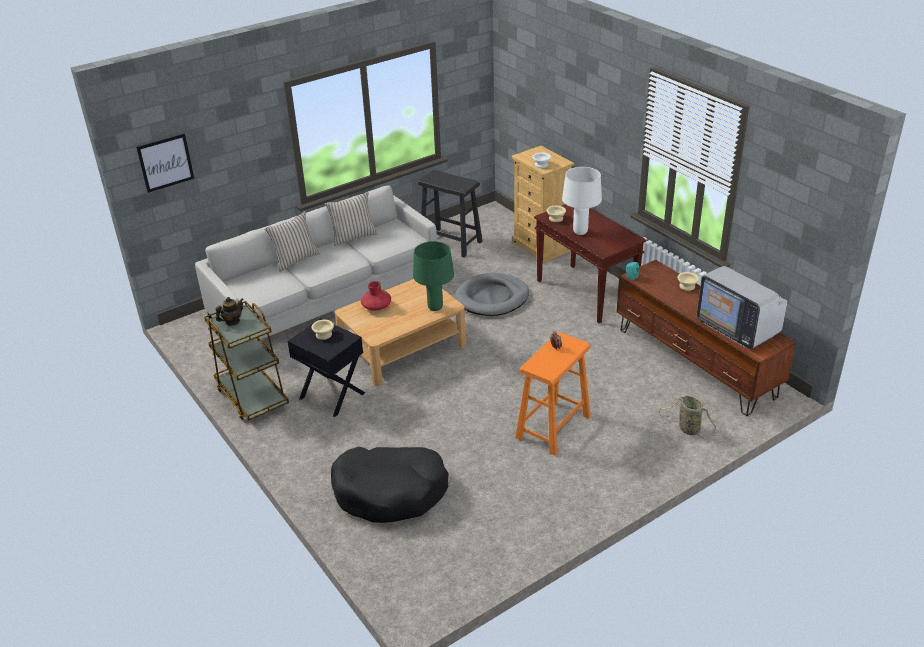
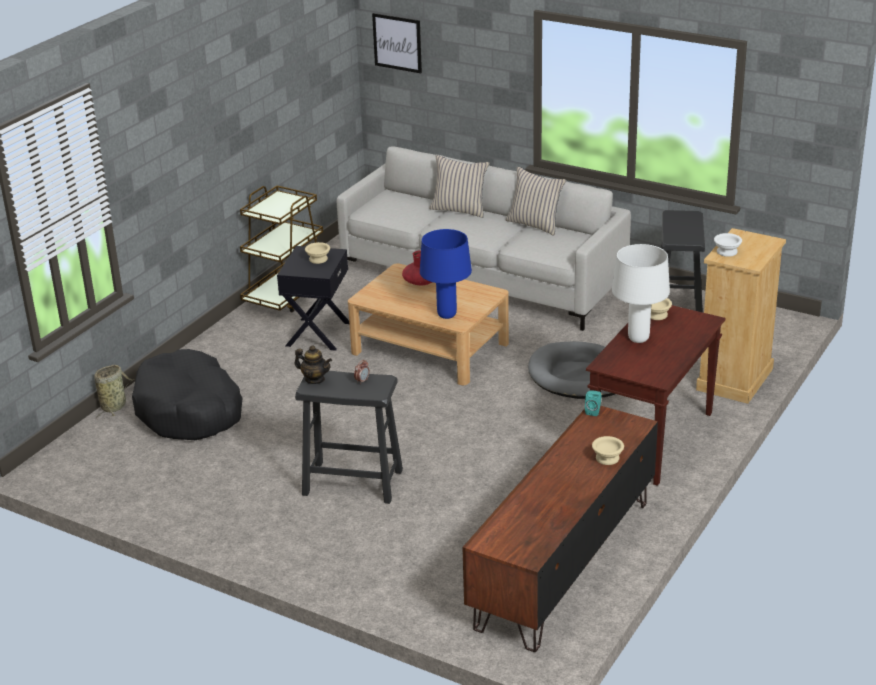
camera: 65 degrees right, 5 degrees down
(232, 321) = (283, 202): teapot -> teapot (315, 379)
(435, 308) = (446, 315): green table lamp -> blue table lamp
(552, 427) = (352, 482): orange stool -> black stool
(687, 429) = (413, 583): basket -> basket (114, 406)
(737, 328) = (534, 517): television -> none

